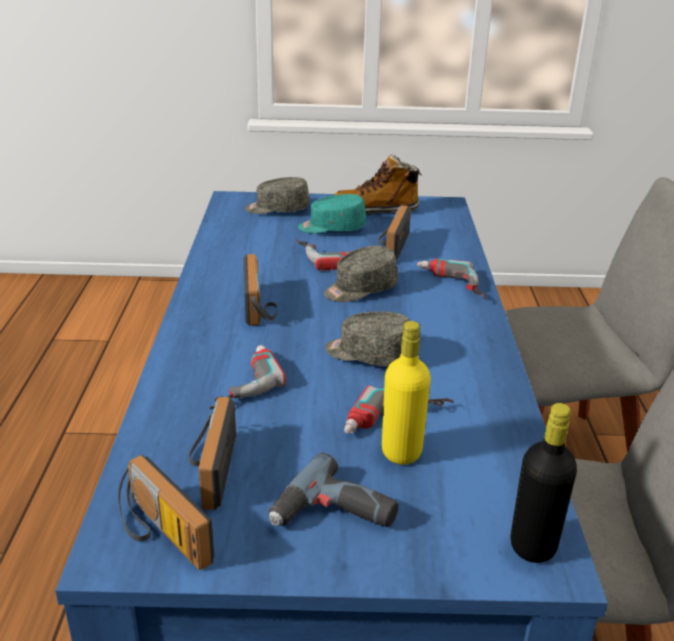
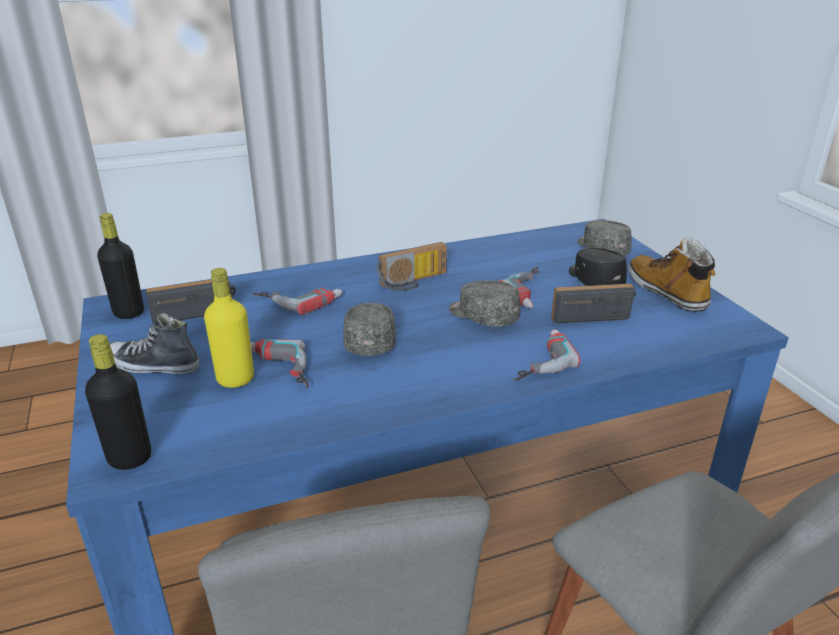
camera: 70 degrees right, 0 degrees up
(159, 534) = (129, 312): radio -> black bottle
(331, 228) = (594, 280): turquoise cap -> black cap
(334, 516) = (153, 365): power drill -> shoe

